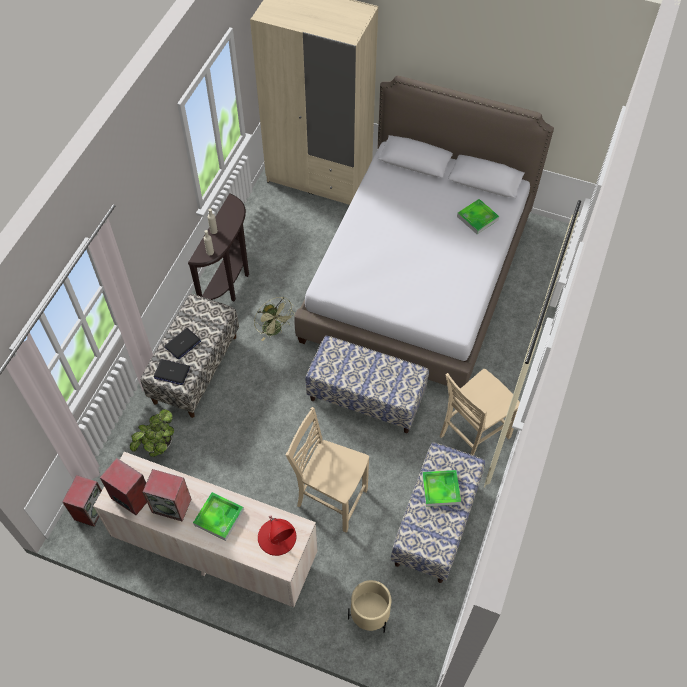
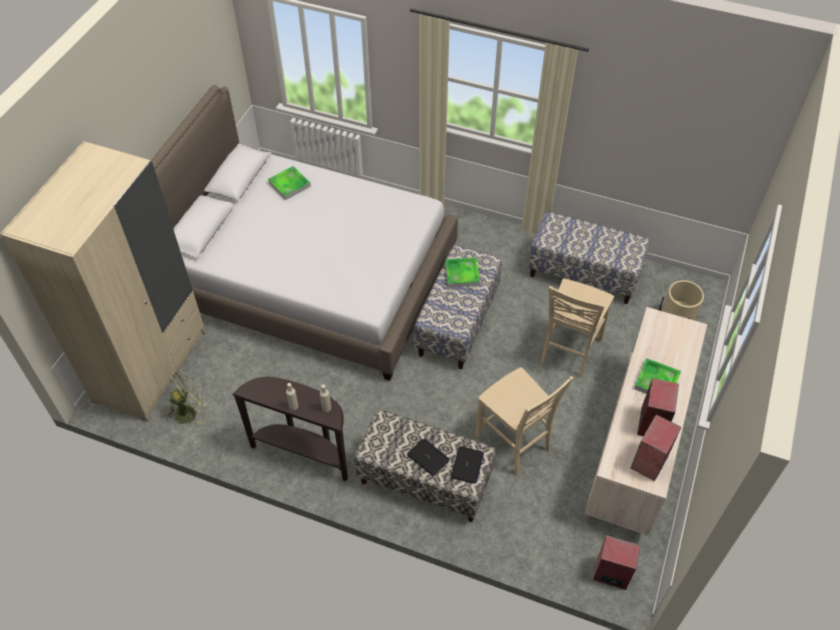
camera: 90 degrees left, 5 degrees down
(158, 445) = (526, 511): potted plant -> none
(275, 330) = (373, 404): green fan -> green fan (189, 411)
(277, 537) = (667, 334): red table lamp -> none
(440, 489) = (579, 240): tray -> tray (462, 274)
(472, 436) = (494, 245): beige chair -> beige chair (514, 443)

